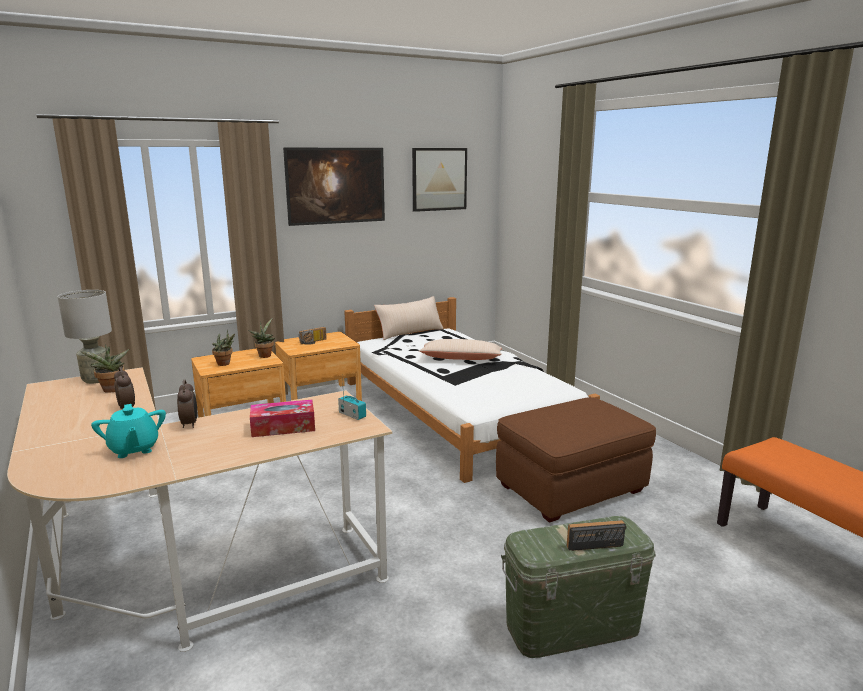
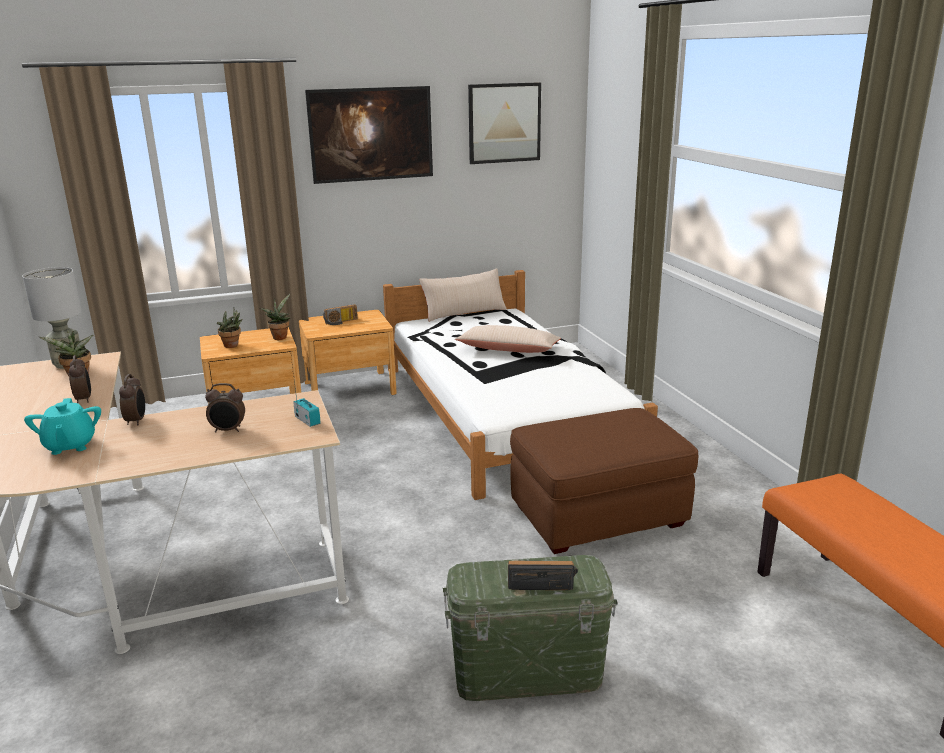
camera: 10 degrees right, 5 degrees up
(283, 427) = (228, 430): tissue box -> alarm clock

